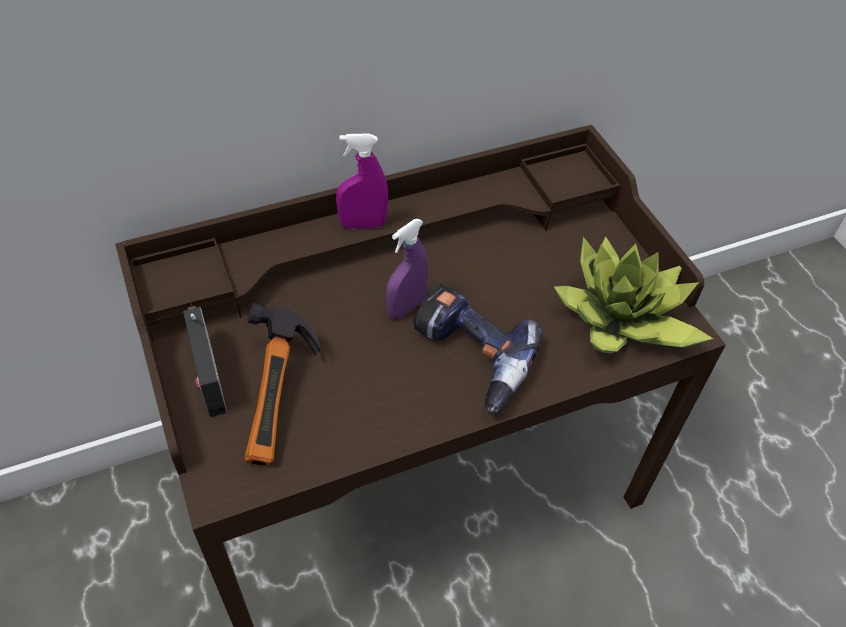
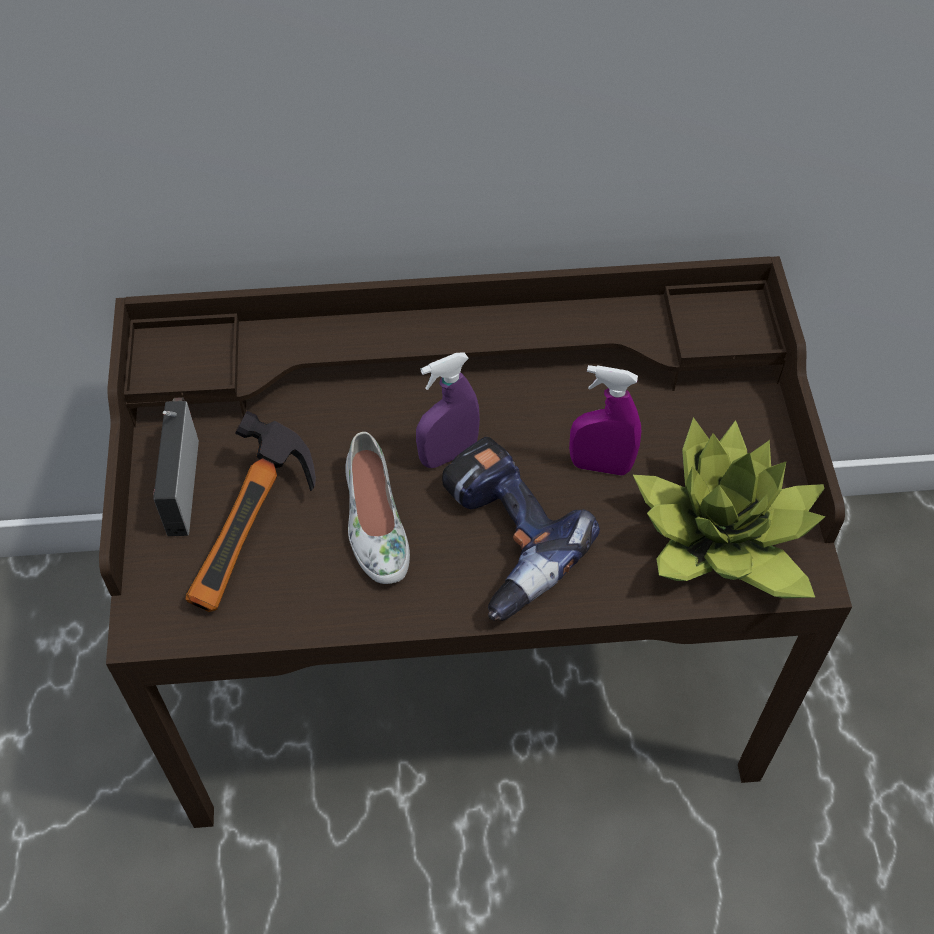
camera: 20 degrees right, 5 degrees up
(363, 224) = (425, 333): purple spray bottle -> purple spray bottle (600, 466)
(370, 368) = (374, 522): none -> white shoe

